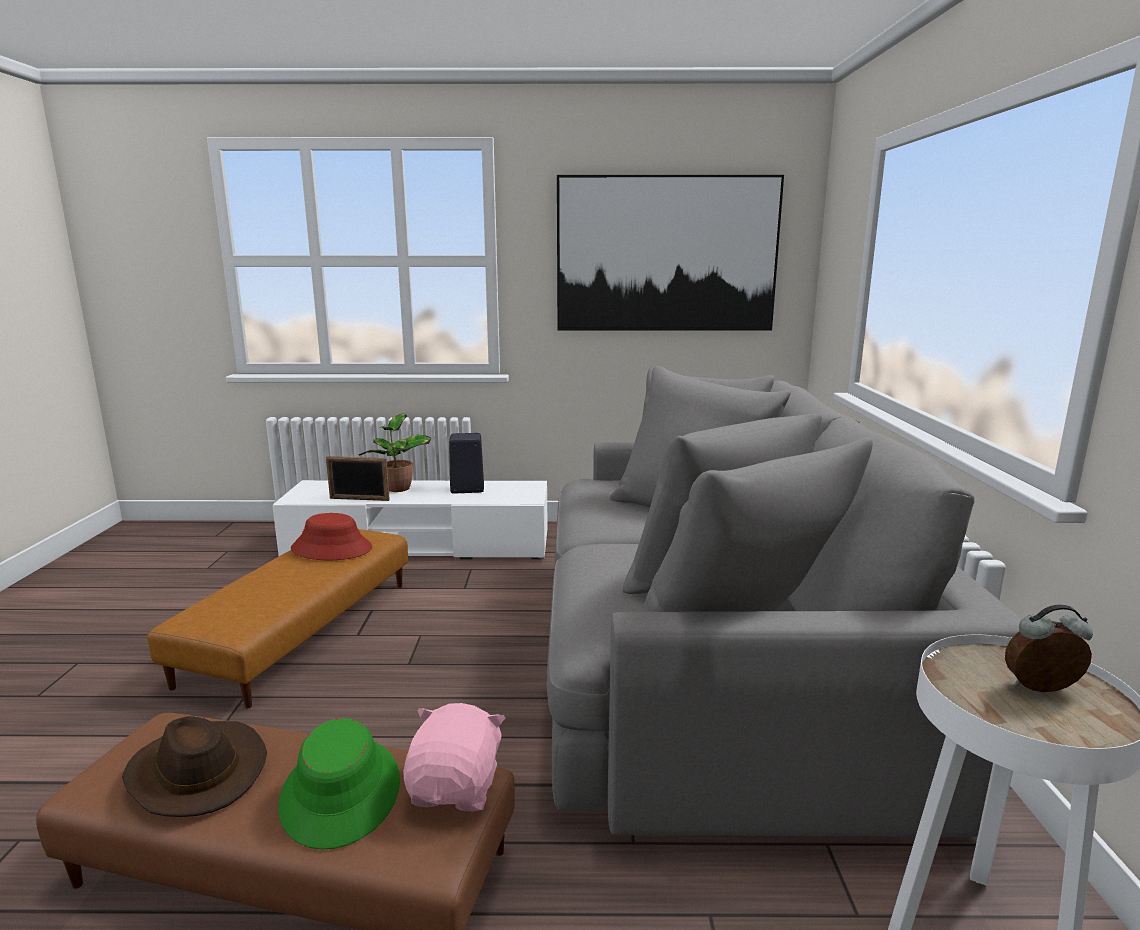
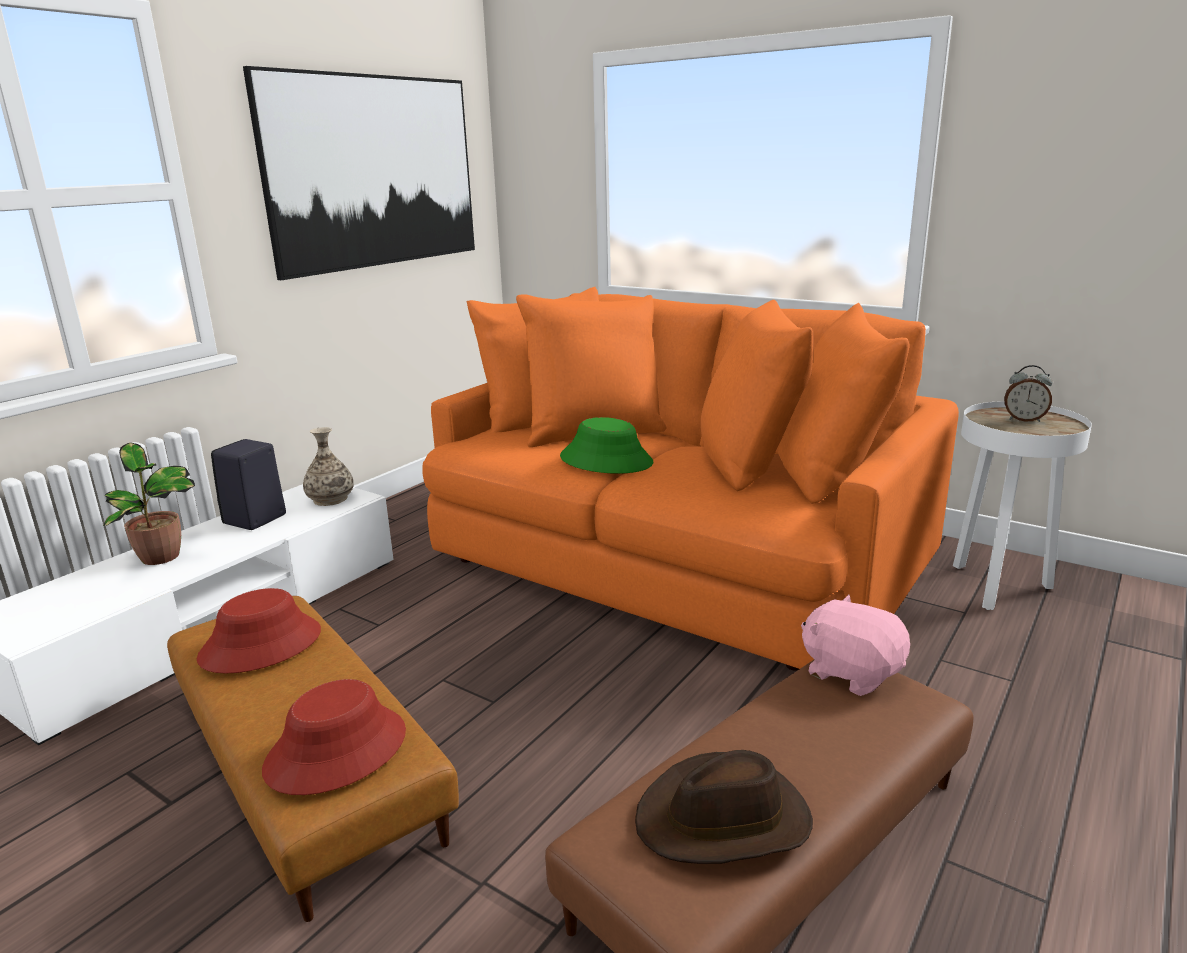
camera: 55 degrees left, 5 degrees up
(233, 608) = (336, 750): none -> red hat
(341, 792) = (821, 729): green hat -> green hat (606, 460)
(359, 499) = (143, 589): picture frame -> none
(518, 494) = (331, 499): none -> vase
(712, 663) = (677, 555): grey sofa -> orange sofa
(1042, 690) = (1024, 419): alarm clock -> alarm clock turned 105 degrees counterclockwise

